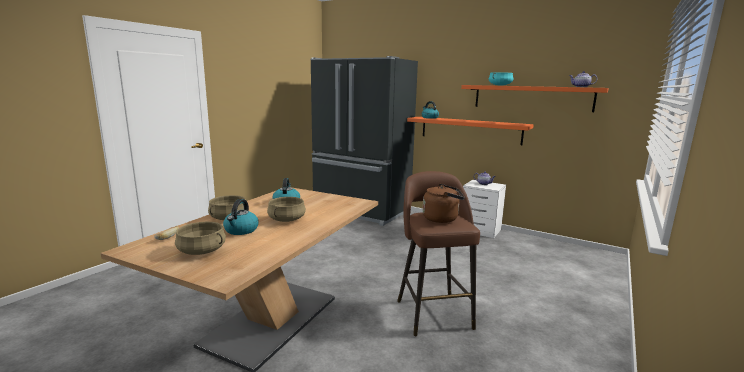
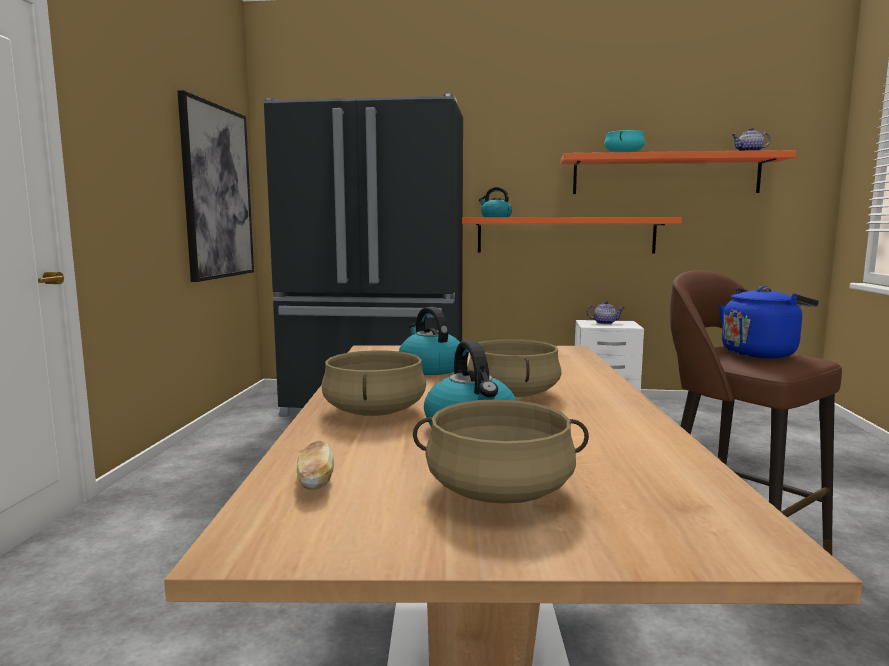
camera: 25 degrees left, 5 degrees down
(295, 100) = (217, 192): none -> picture
(442, 218) = (761, 353): brown kettle -> blue kettle

